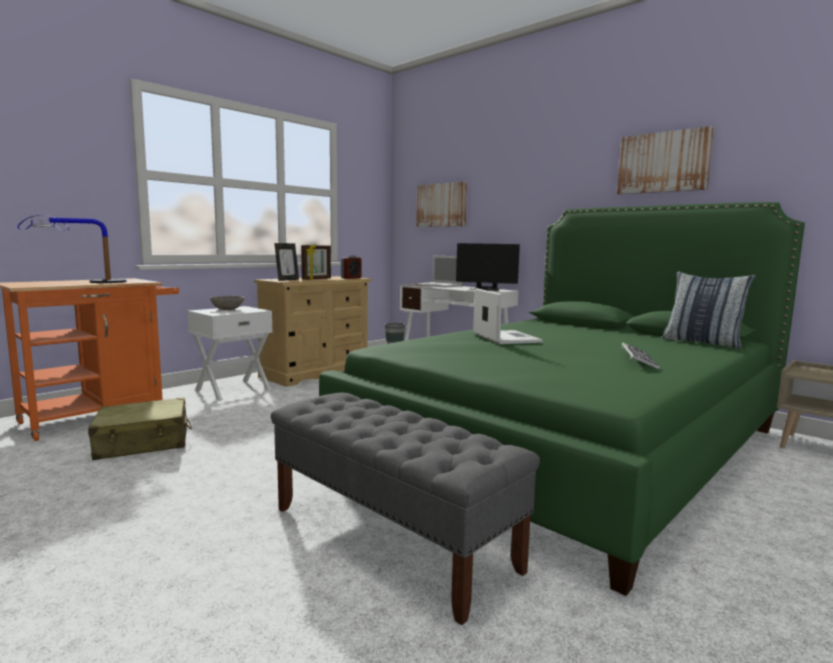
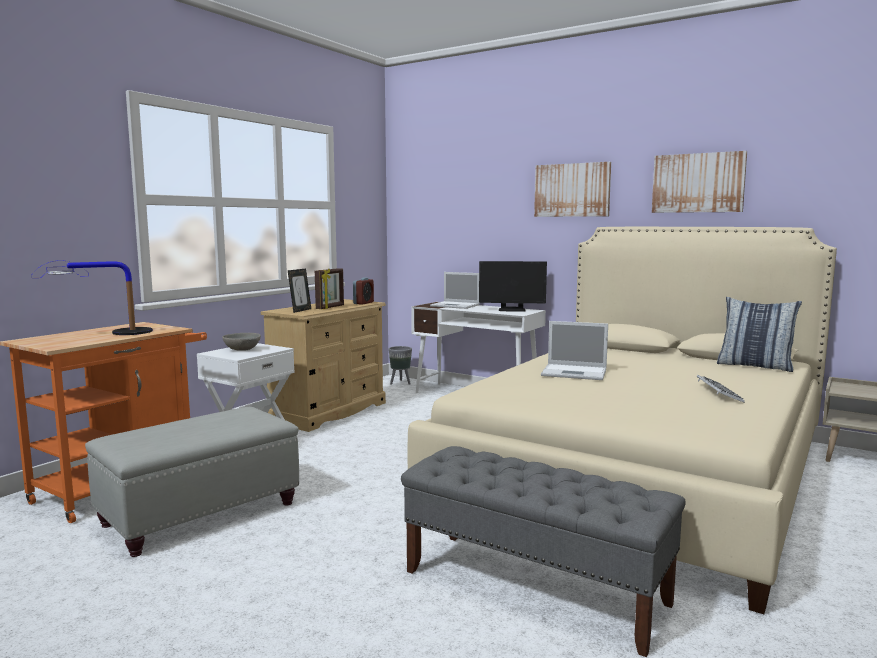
camera: 10 degrees left, 0 degrees up
(143, 443) = (202, 513): beige suitcase -> grey ottoman
(441, 205) = (451, 216): picture -> picture (572, 190)
(505, 338) = (575, 373): laptop -> laptop turned 135 degrees clockwise
(567, 442) = (637, 473): green bed -> beige bed

